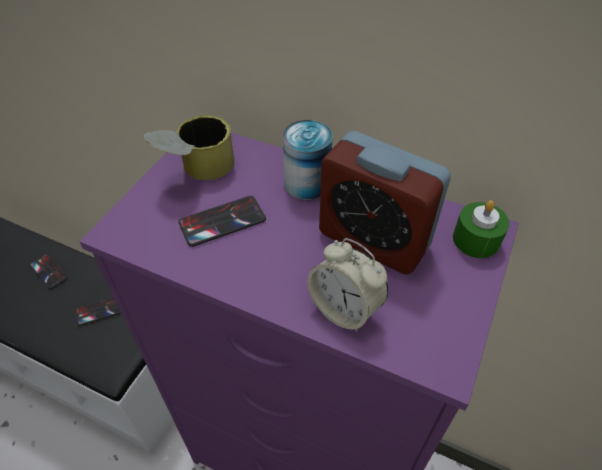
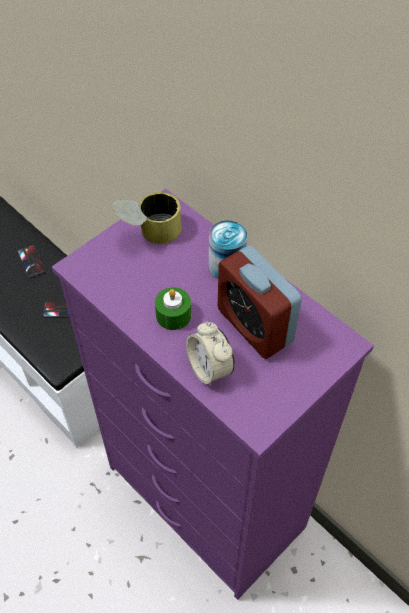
camera: 20 degrees right, 5 degrees up
(222, 221) = (152, 279): phone -> none
(476, 240) = (331, 349): green candle -> green candle (173, 315)

